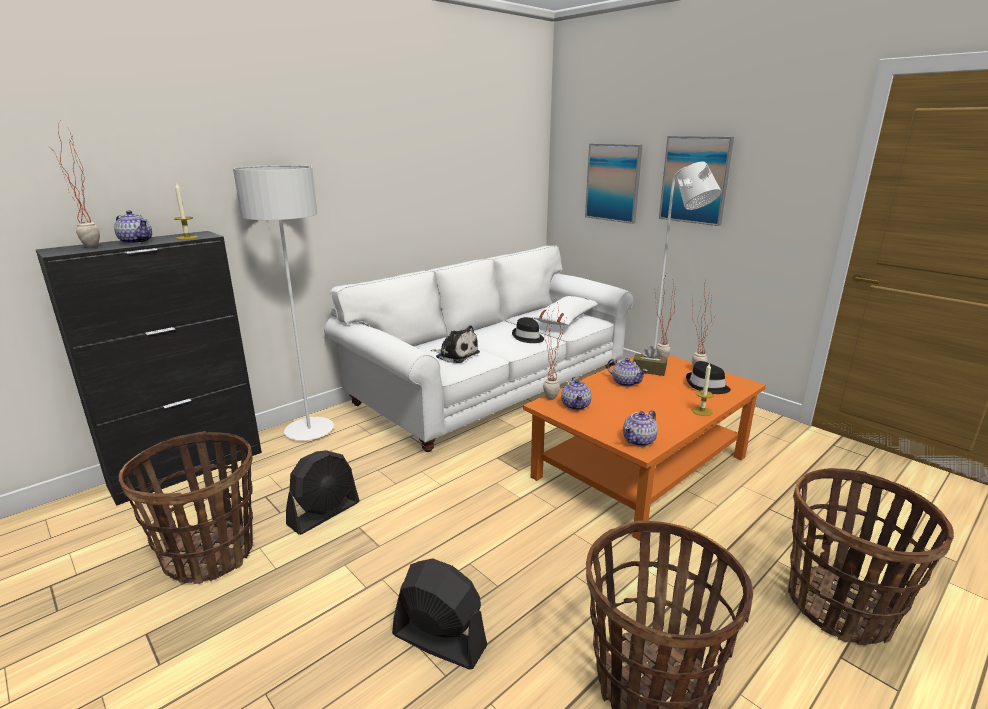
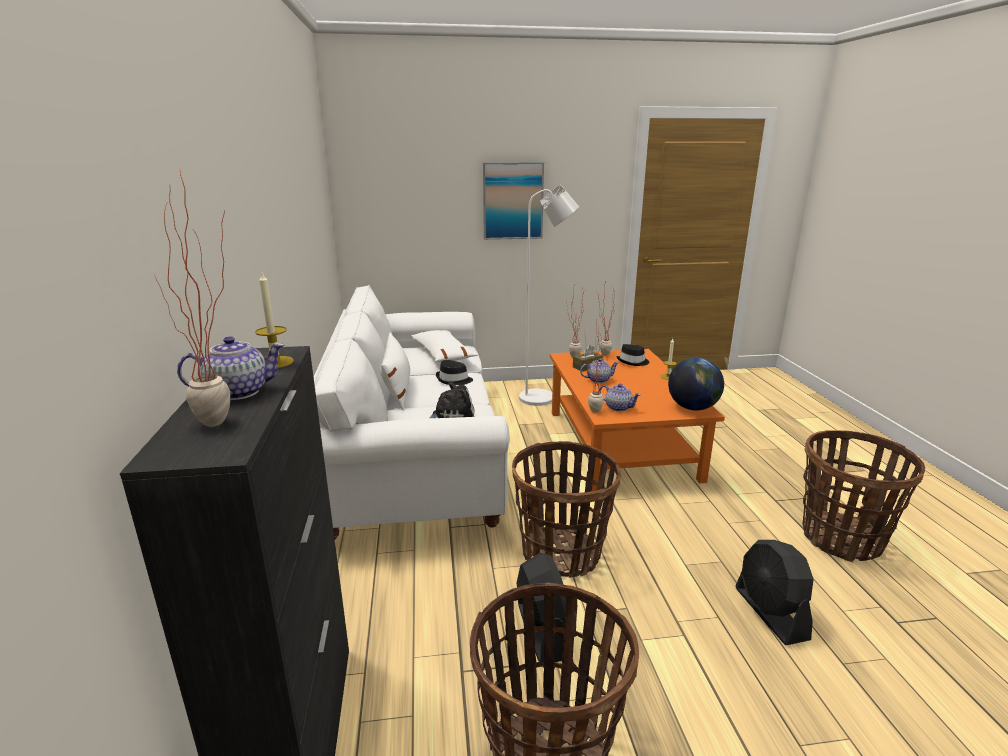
camera: 55 degrees left, 0 degrees up
(309, 431) = (345, 594): white floor lamp -> none
(439, 640) = (770, 613): black fan -> black fan turned 75 degrees counterclockwise
(481, 329) = (397, 390): none -> white pillow
(613, 182) = (424, 210): picture -> none
(639, 440) = (692, 407): teapot -> globe
(840, 607) = (801, 453): basket -> basket (561, 553)

